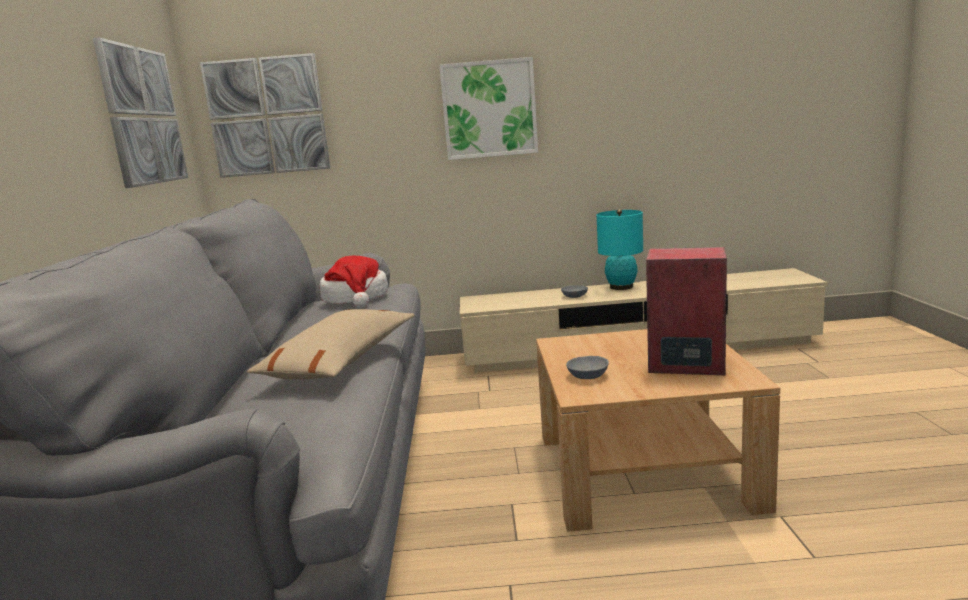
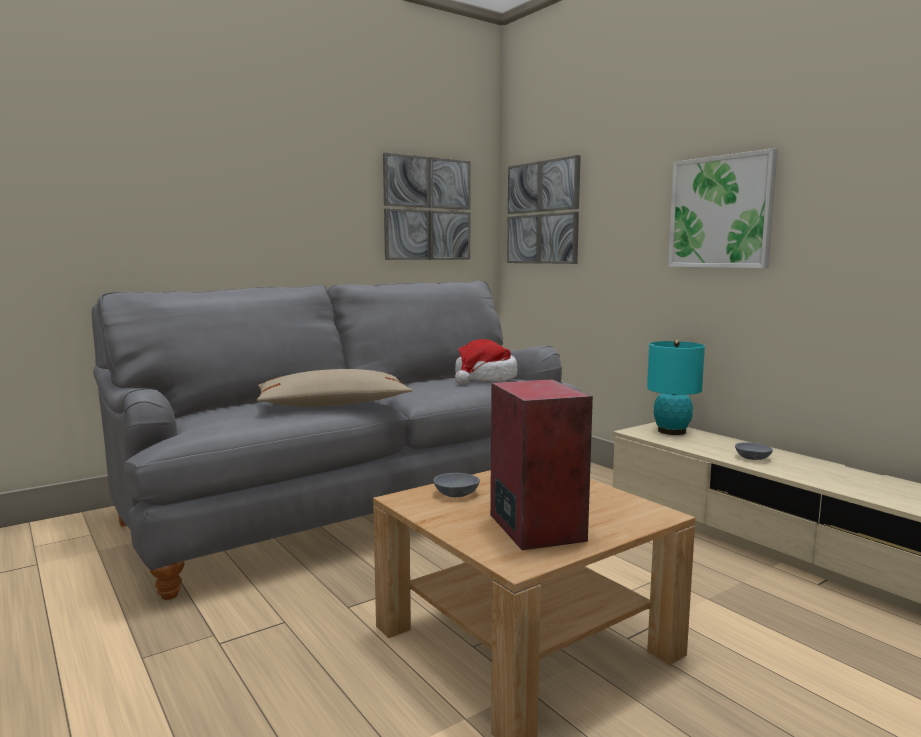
camera: 55 degrees right, 5 degrees down
(621, 287) = (836, 470): turquoise table lamp -> turquoise table lamp (671, 431)

